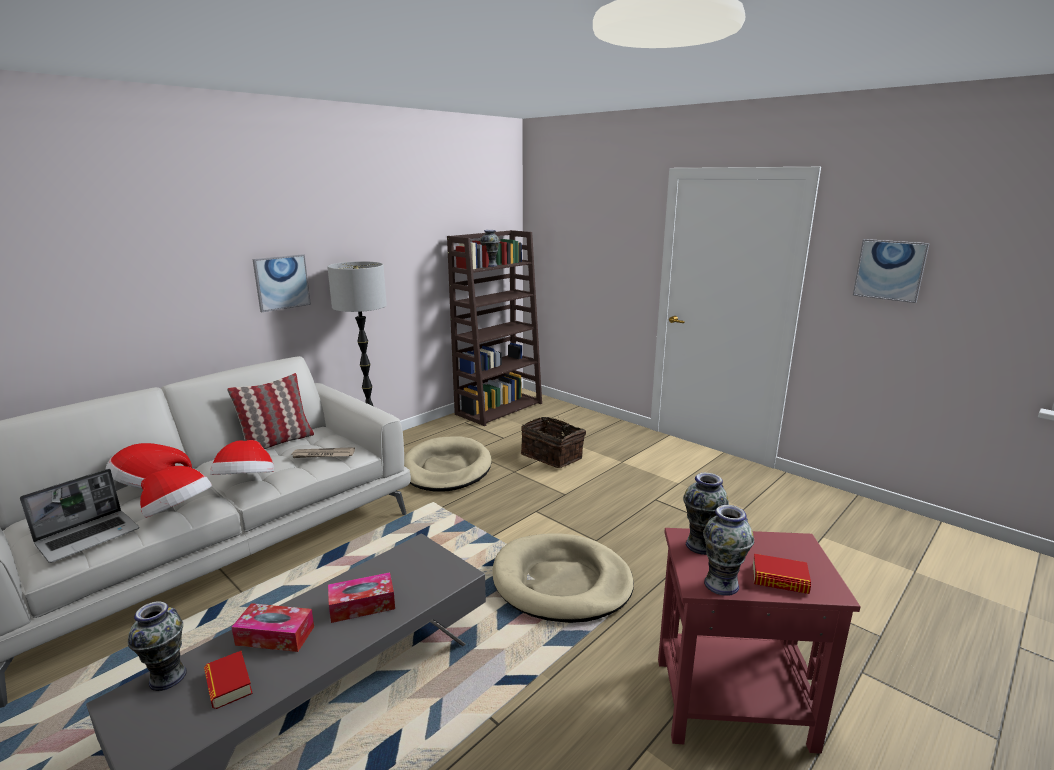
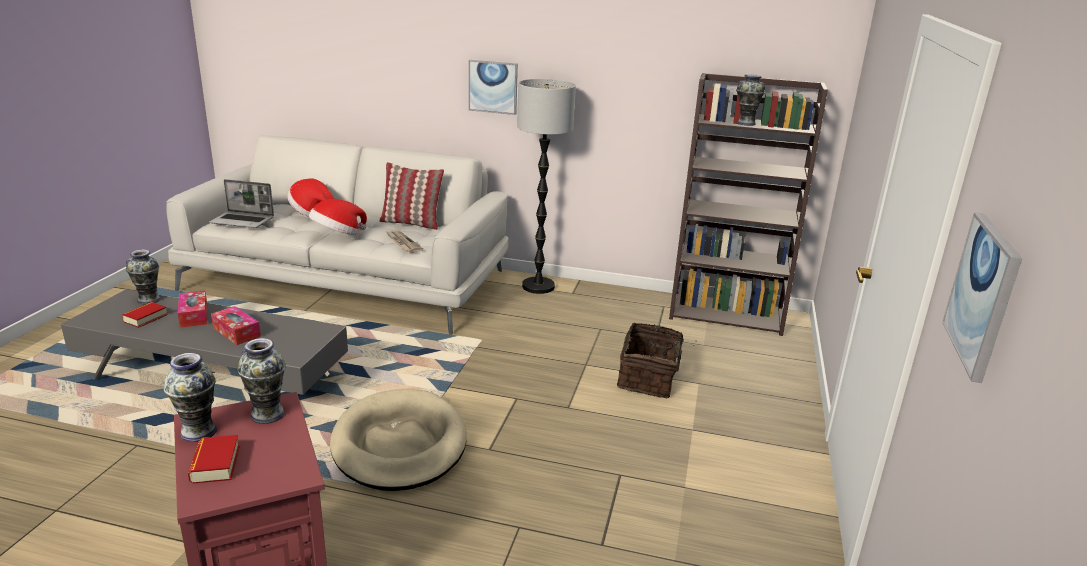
camera: 60 degrees right, 5 degrees up
(179, 513) = (284, 231): hat -> none
(446, 468) = (551, 327): beige dog bed -> none

